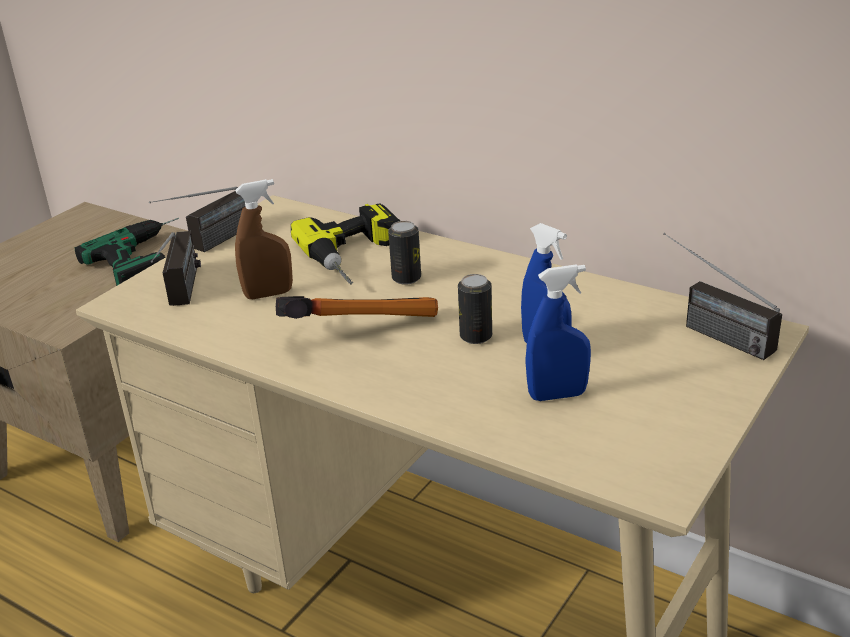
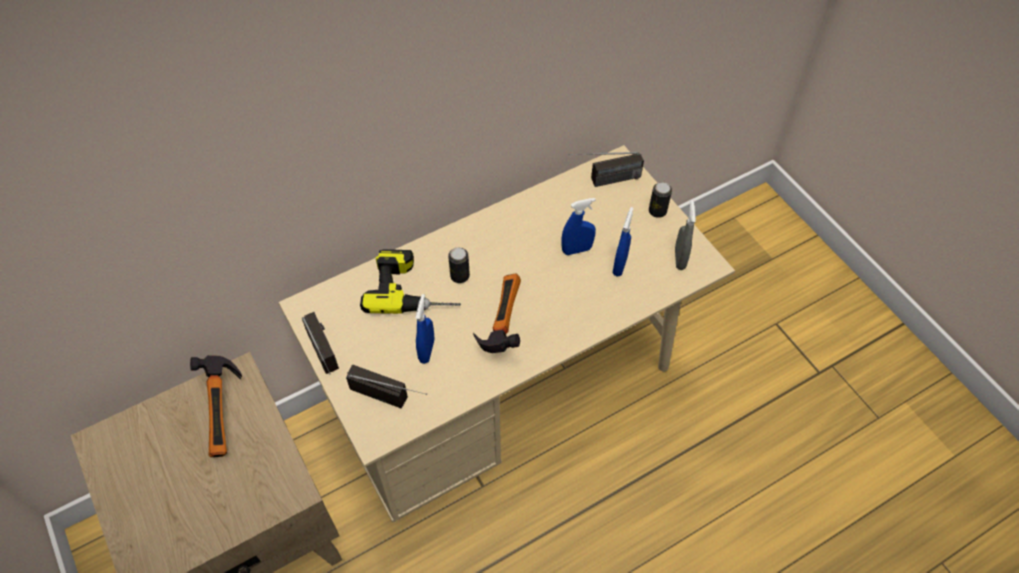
camera: 65 degrees left, 25 degrees up
(149, 257) = (226, 412): power drill -> hammer
(268, 294) = (427, 350): brown spray bottle -> blue spray bottle
(476, 336) = (546, 272): can -> can (657, 211)
(638, 452) = (679, 259): none -> grey spray bottle

